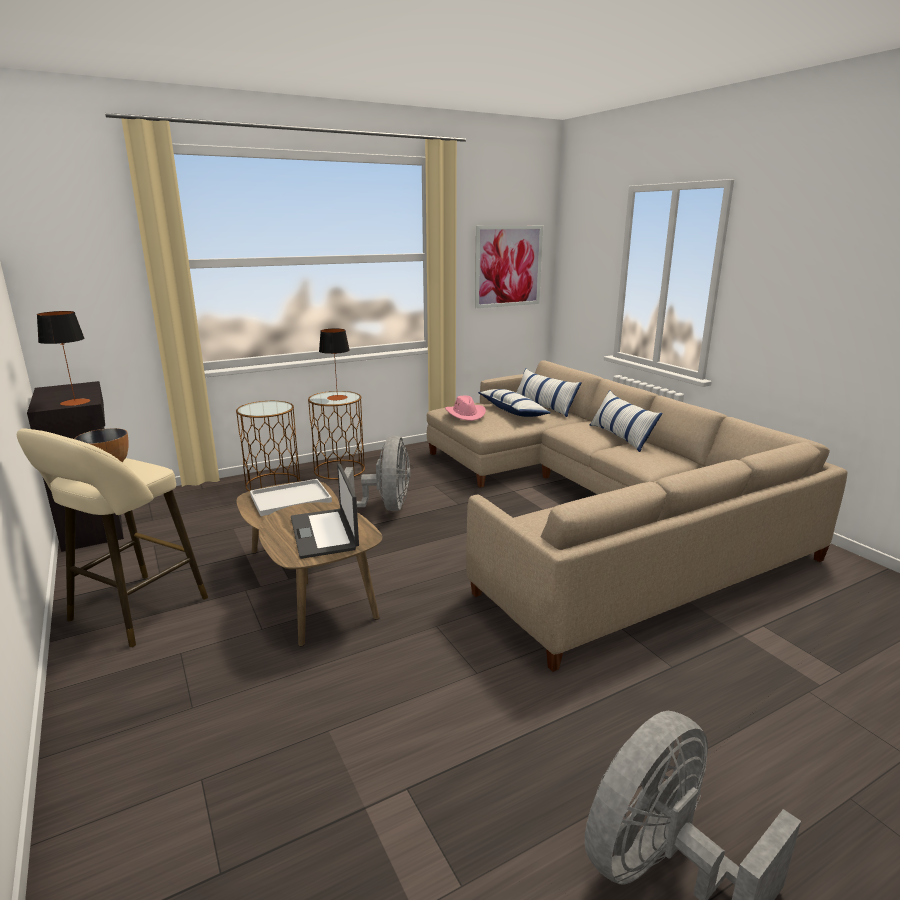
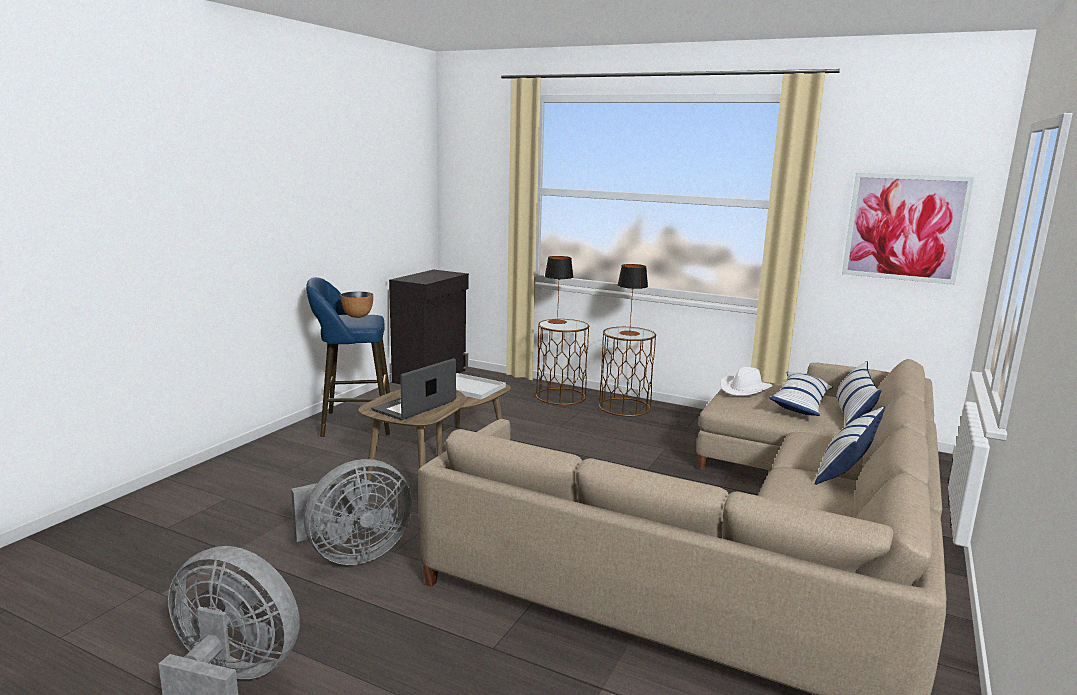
camera: 55 degrees right, 5 degrees down
(75, 402) = (420, 280): table lamp -> table lamp (557, 322)
(133, 612) = (352, 423): beige stool -> blue stool
(385, 508) = (588, 444): grey fan -> grey fan (353, 554)
(465, 414) = (745, 389): pink hat -> white hat

